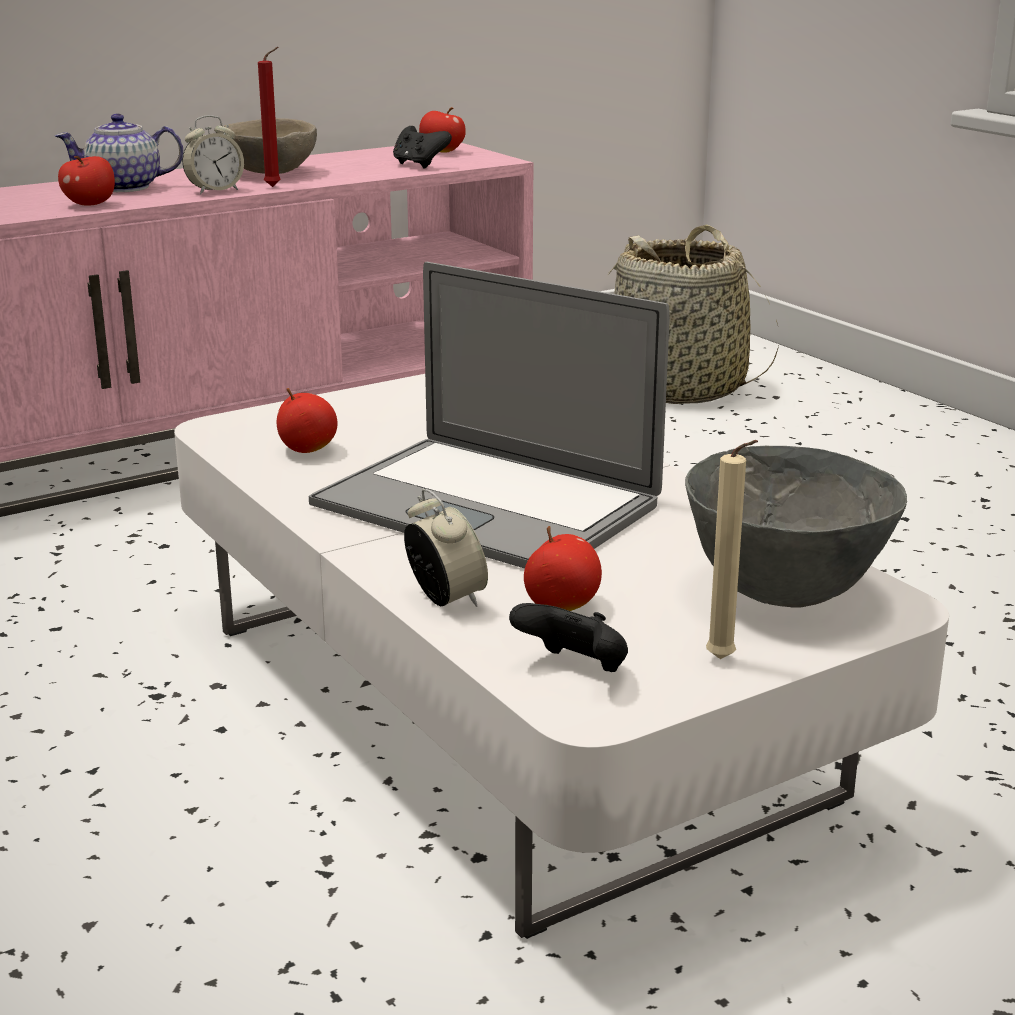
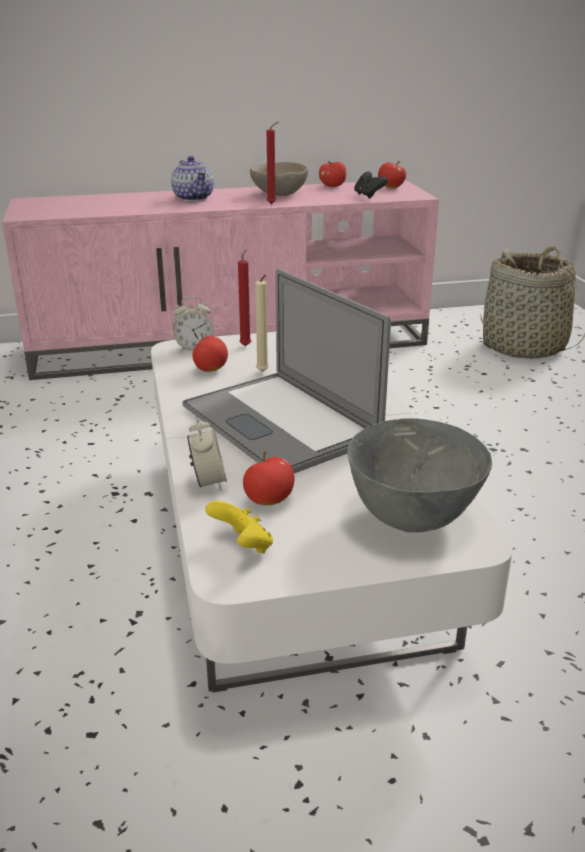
camera: 20 degrees right, 5 degrees up
(90, 204) = (164, 207): apple -> apple (332, 186)
(125, 187) = (193, 198): teapot -> teapot turned 120 degrees counterclockwise
(215, 191) = (238, 204): alarm clock -> alarm clock (194, 348)
(335, 409) = (246, 345): none -> red candle
(574, 669) = (243, 546): black game controller -> yellow game controller
(724, 661) = (336, 560): beige candle -> beige candle (263, 372)

